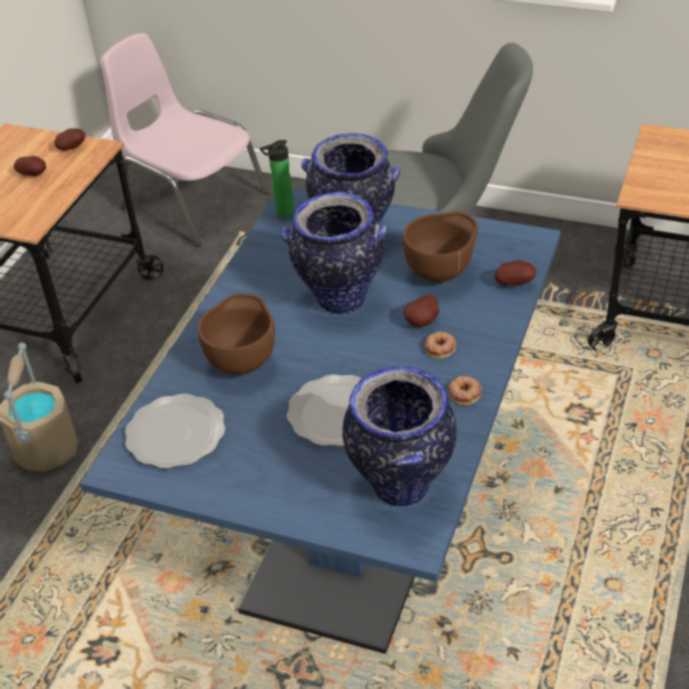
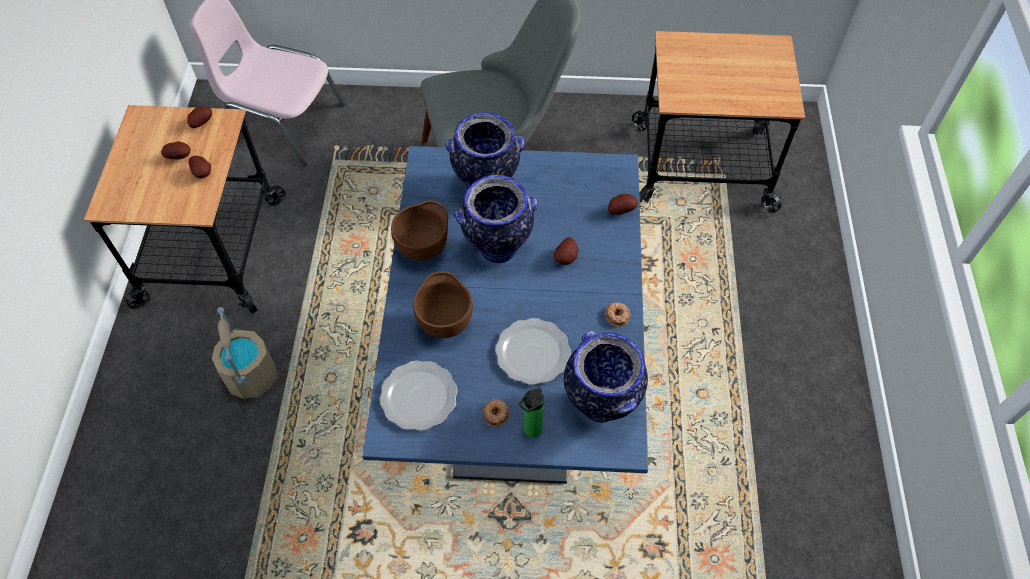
camera: 20 degrees left, 15 degrees up
(50, 193) = (203, 173): none -> potato
(282, 213) = (421, 174): bottle -> bottle (530, 431)
(440, 348) = (586, 279): donut -> donut (496, 414)
(441, 274) = (565, 211): brown bowl -> brown bowl (424, 248)

